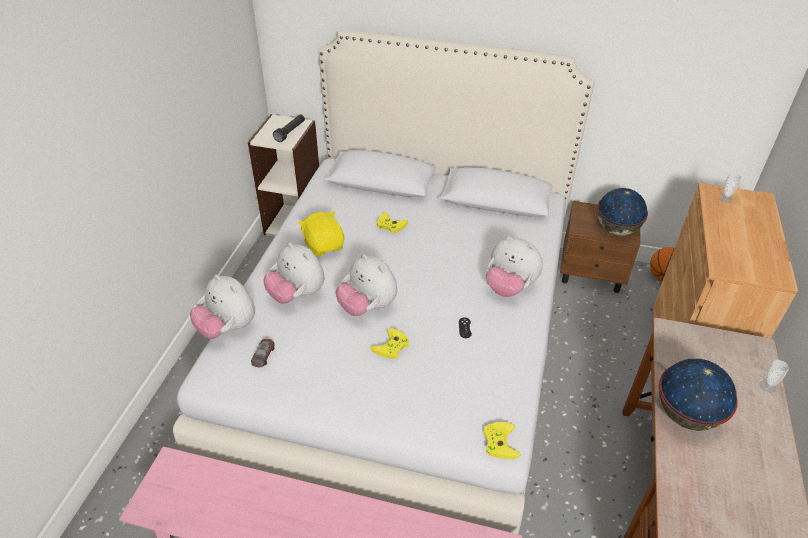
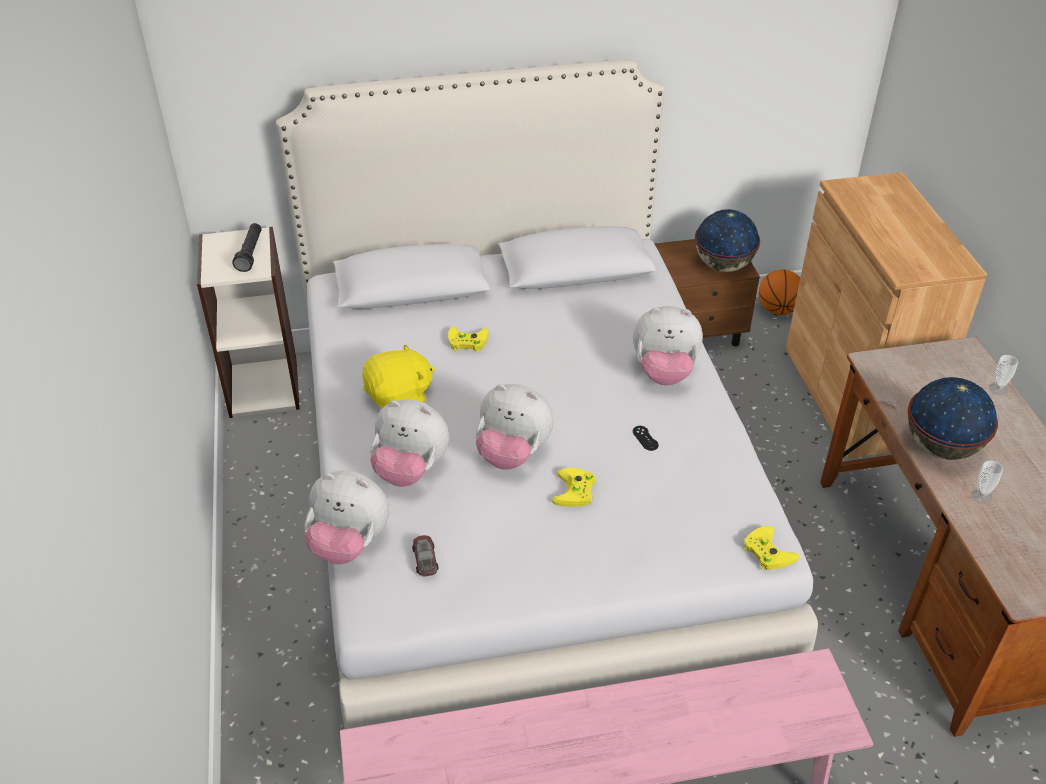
camera: 25 degrees left, 0 degrees up
(324, 246) = (399, 395): yellow plush toy -> yellow plush toy turned 120 degrees clockwise
(725, 198) = (859, 191): cup -> cup (981, 496)

